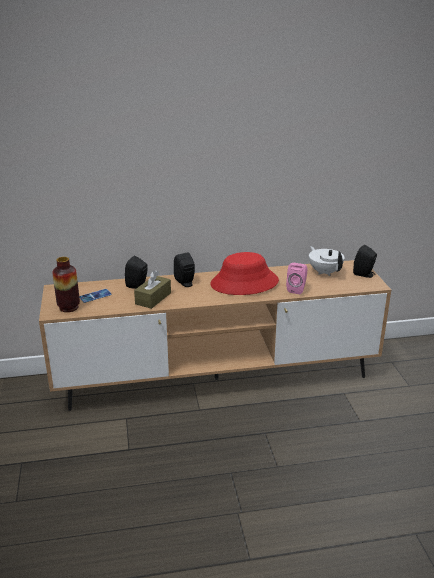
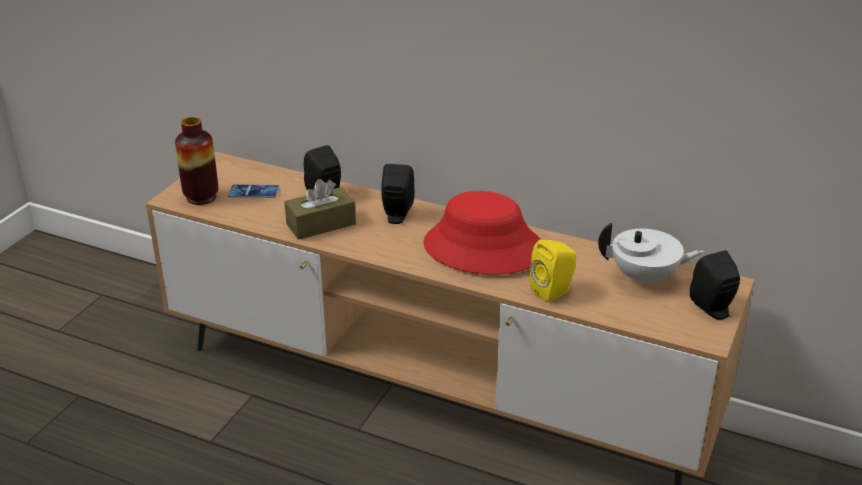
camera: 35 degrees right, 5 degrees up
(297, 289) = (553, 291): pink speaker -> yellow speaker
(325, 272) = (645, 278): white teapot -> white teapot turned 90 degrees clockwise

